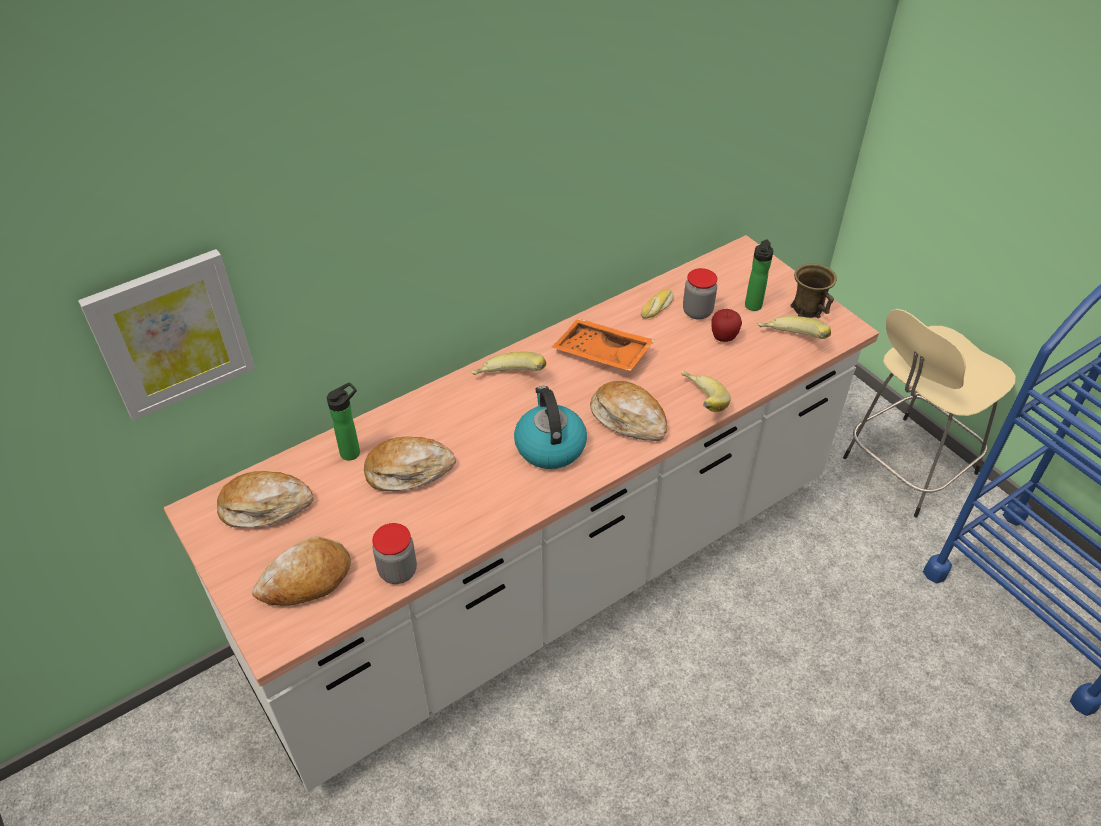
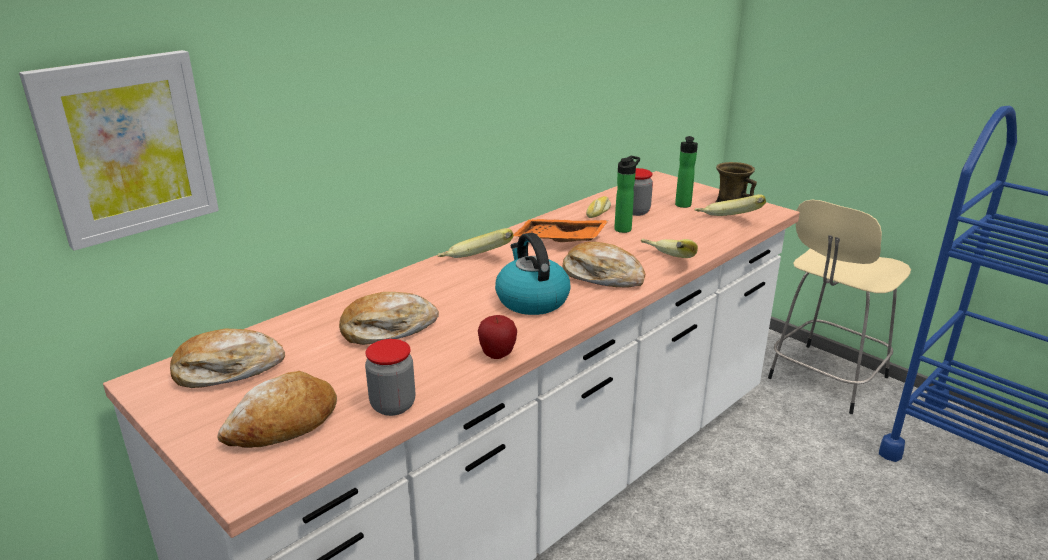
camera: 10 degrees left, 20 degrees down
(353, 451) = (323, 321): bottle -> bottle (624, 228)
(723, 338) = (667, 224): apple -> apple (497, 355)

